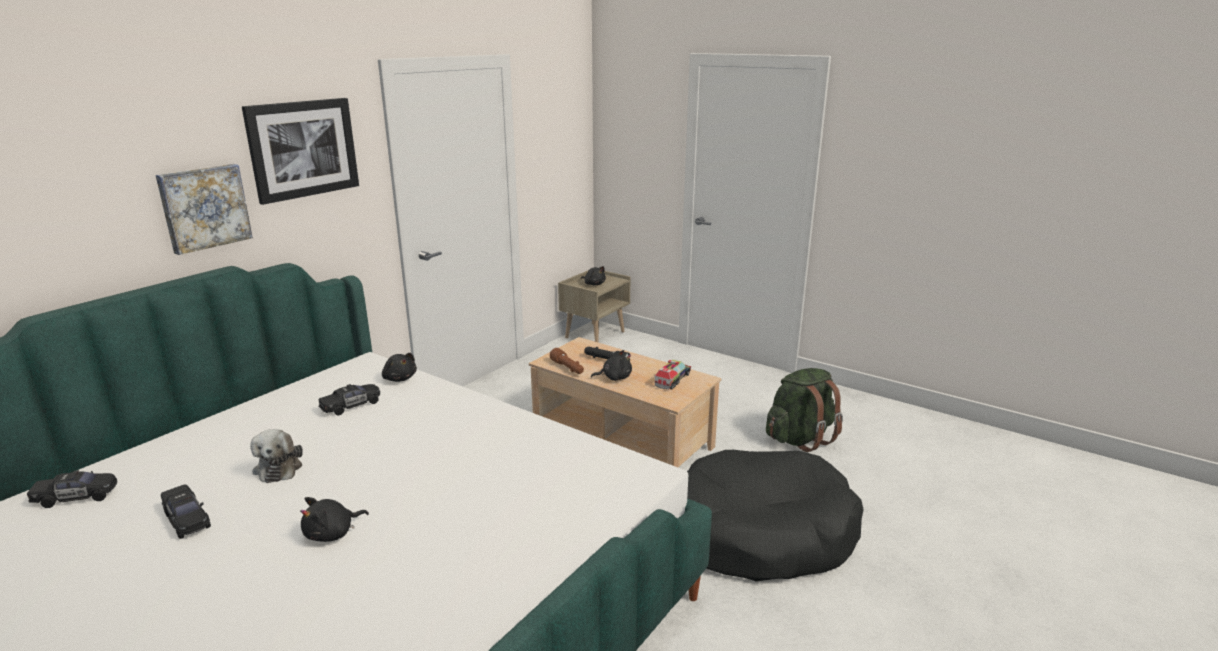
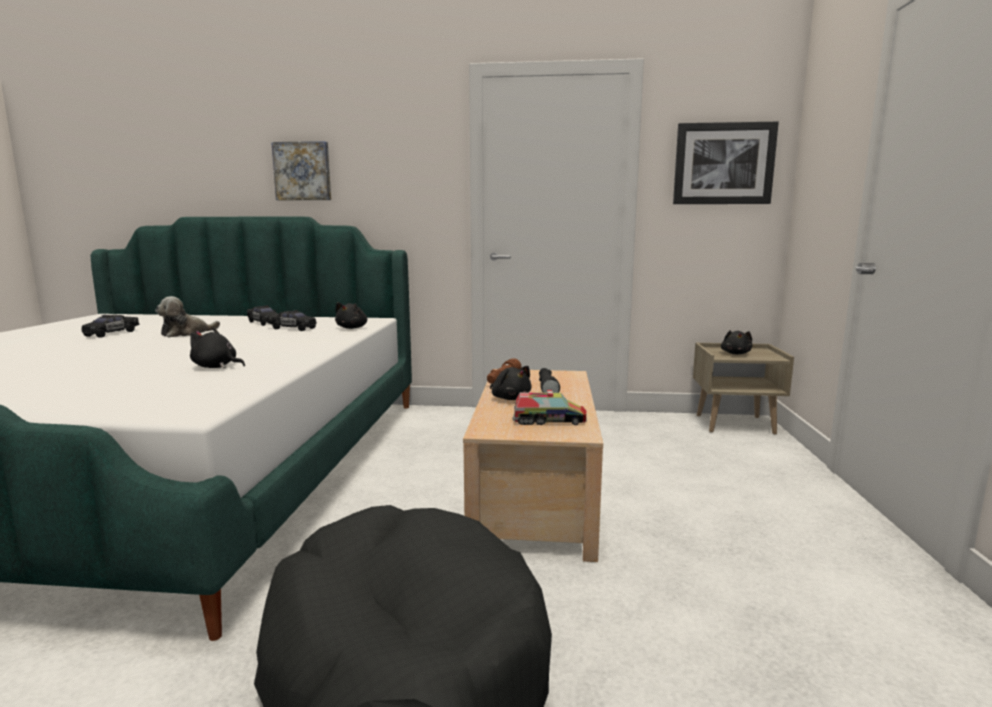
camera: 60 degrees right, 10 degrees down
(77, 497) = (144, 319): black toy car -> black toy car (264, 322)
(303, 149) = (384, 137): picture -> picture (723, 164)
(332, 534) = (81, 355): black plush toy -> black plush toy (216, 367)
(800, 438) = (742, 642): green backpack -> none

